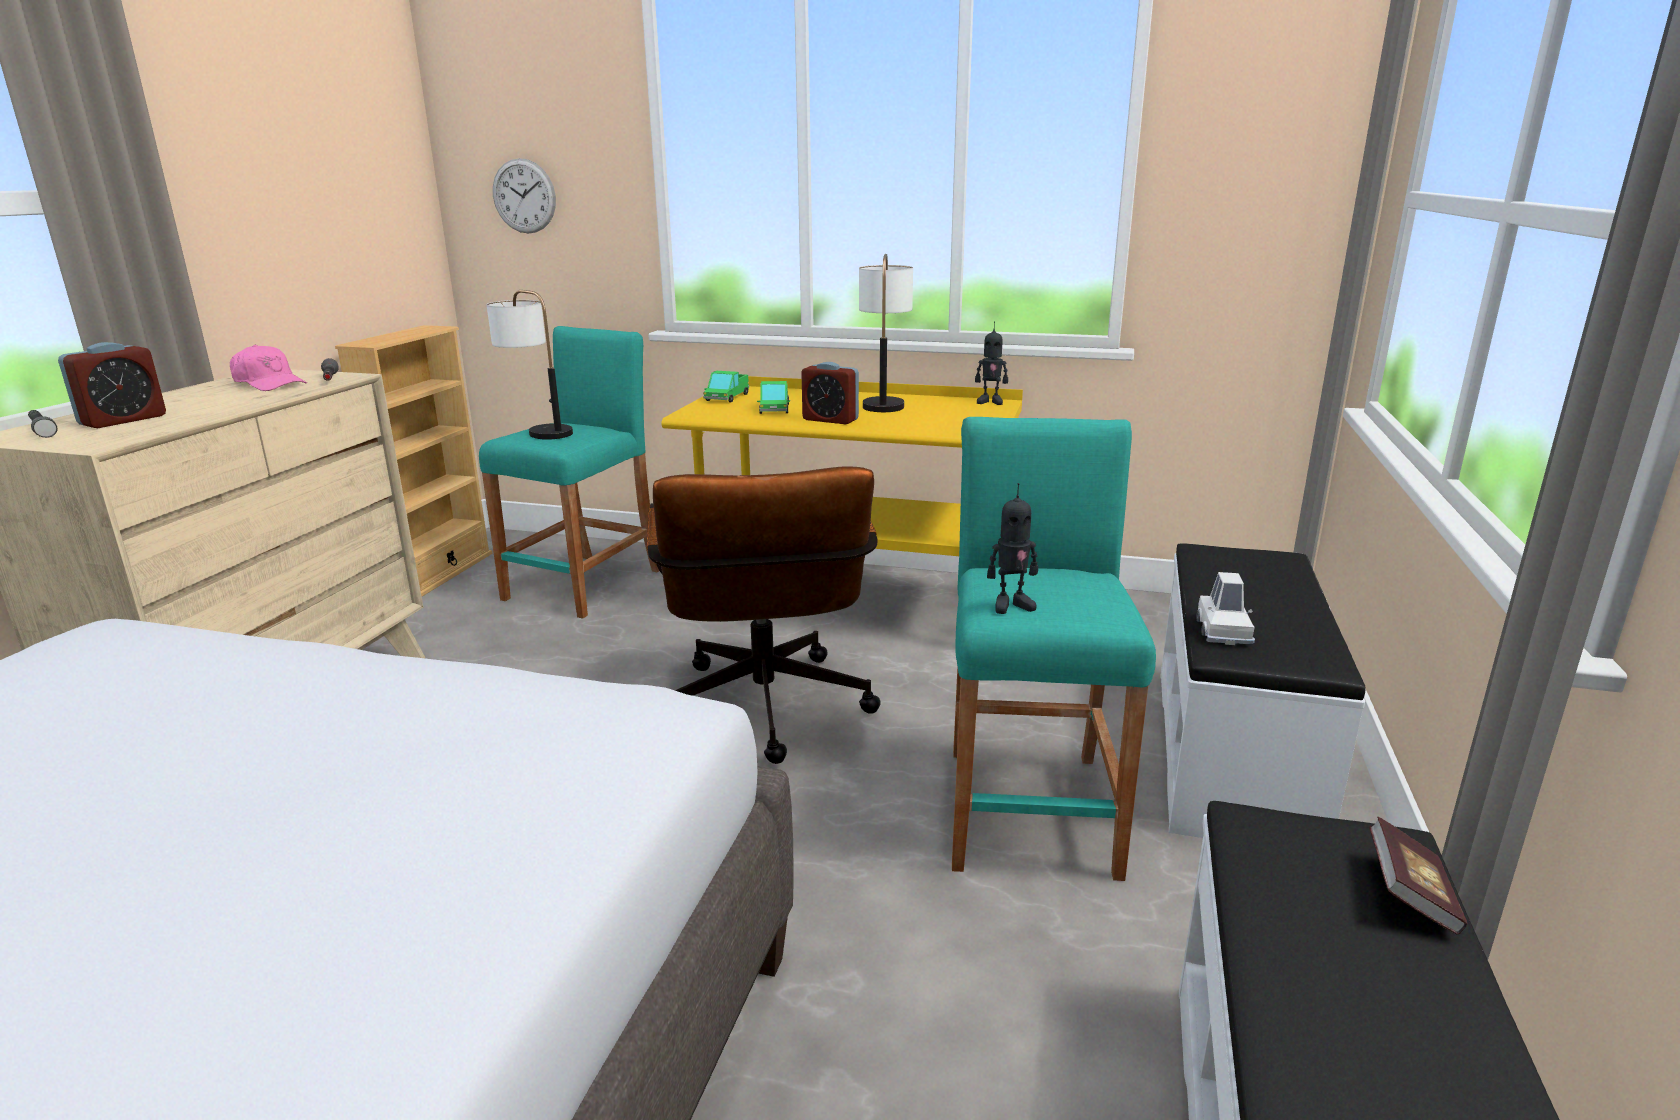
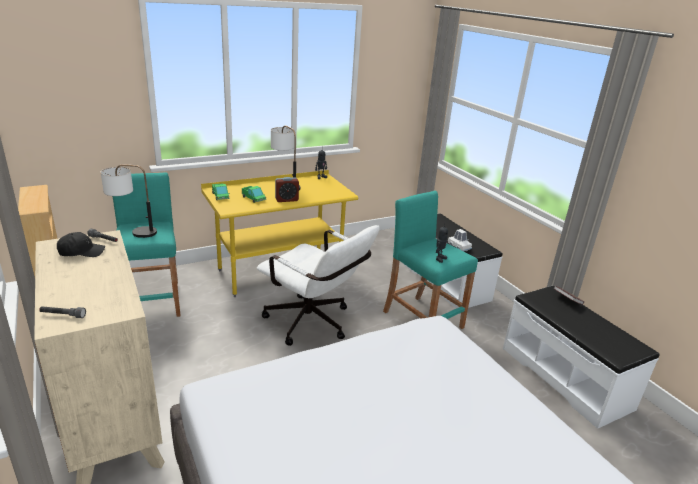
camera: 45 degrees left, 5 degrees up
(123, 420) = (85, 295): alarm clock -> none
(269, 384) = (81, 252): pink cap -> black cap
(524, 196) = (63, 103): wall clock -> none
(766, 716) = (314, 324): brown office chair -> white office chair

